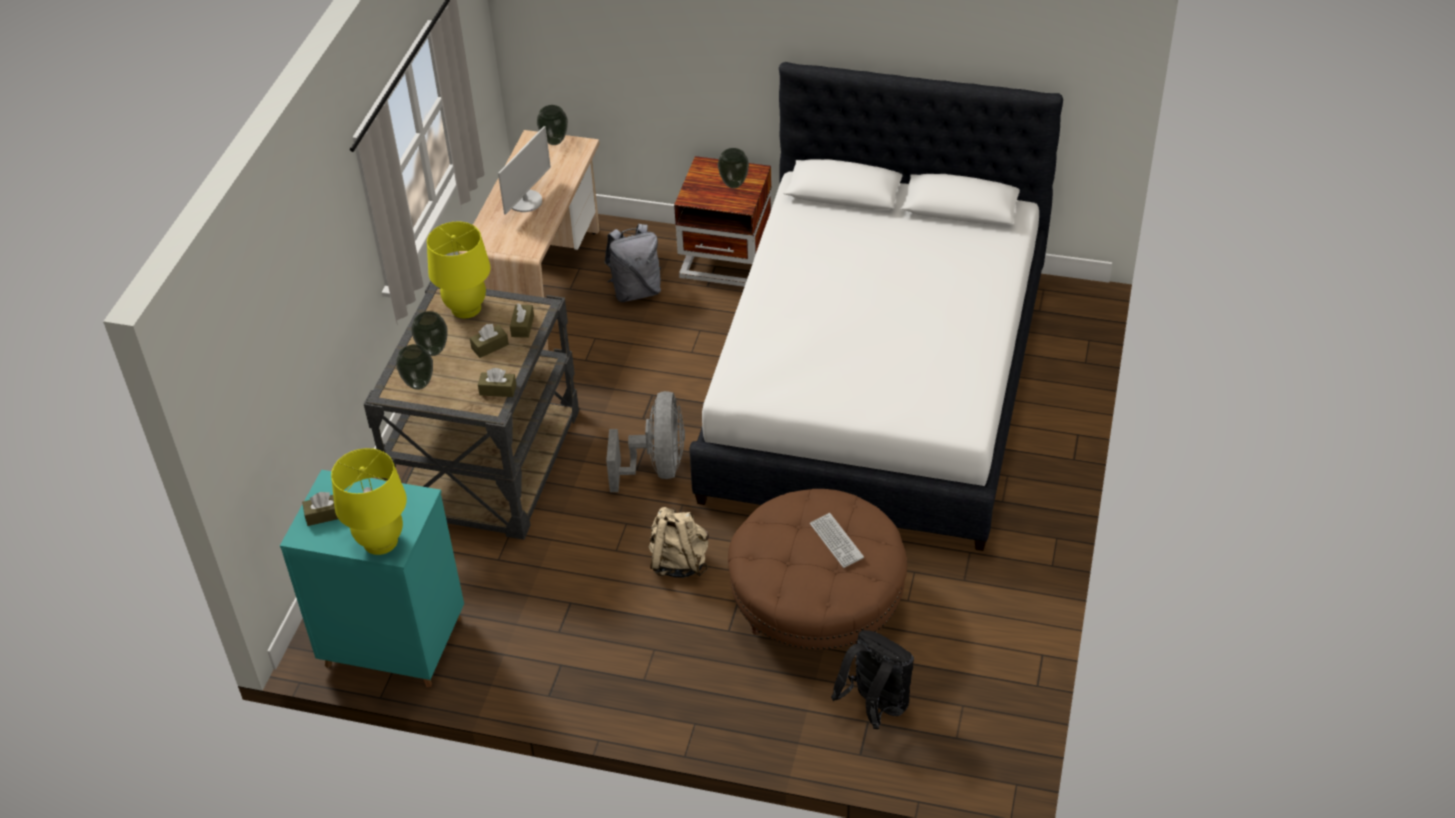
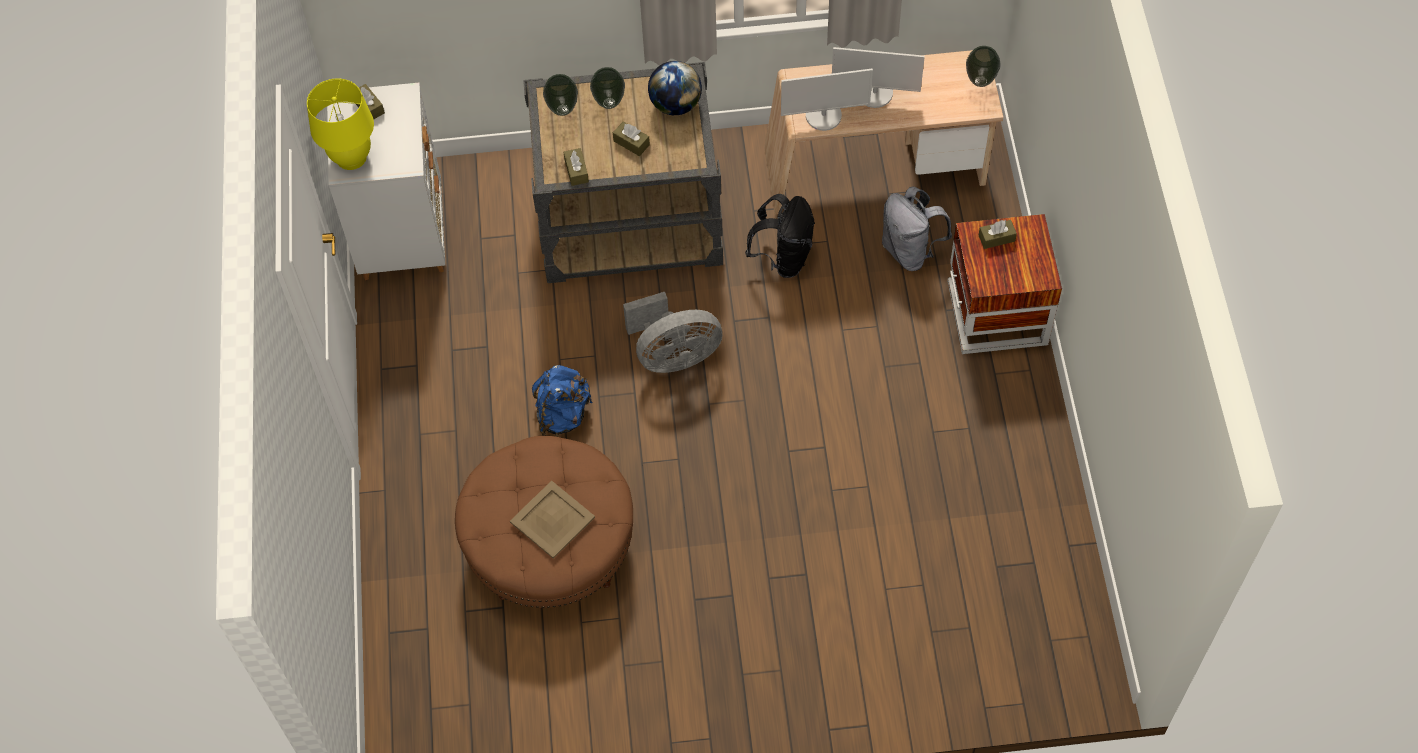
camera: 70 degrees right, 15 degrees up
(392, 641) = (402, 233): turquoise dresser -> white dresser
(466, 308) = (675, 104): yellow table lamp -> globe
(522, 326) = (667, 157): brown tissue box -> brown tissue box (996, 238)
(528, 236) = (824, 116): none -> monitor
(679, 562) = (563, 414): beige backpack -> blue backpack
(733, 185) = (1012, 265): vase -> none
(836, 541) = (552, 520): keyboard -> beige tray
(875, 706) = (446, 630): black backpack -> black backpack (783, 257)
(878, 383) = (866, 511): white bed -> none

